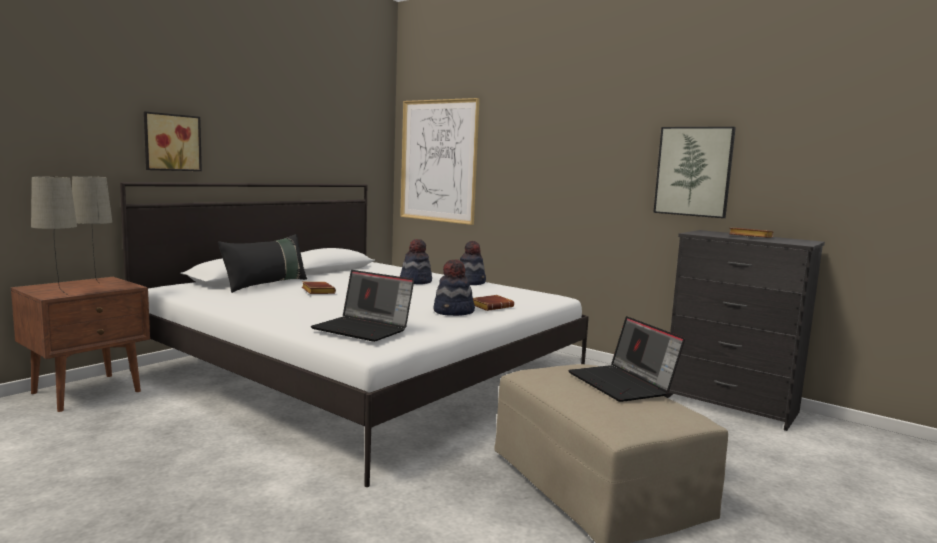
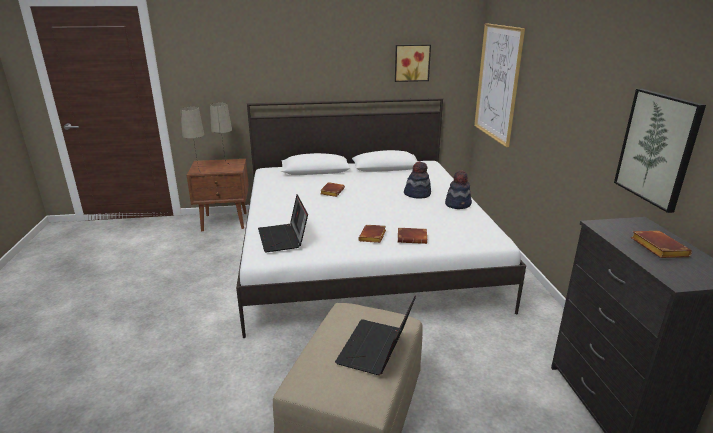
camera: 45 degrees right, 15 degrees up
(171, 142) = (280, 75): picture -> picture (412, 63)
(266, 285) = (318, 177): black pillow -> none
(454, 312) = (373, 237): hat -> brown book

